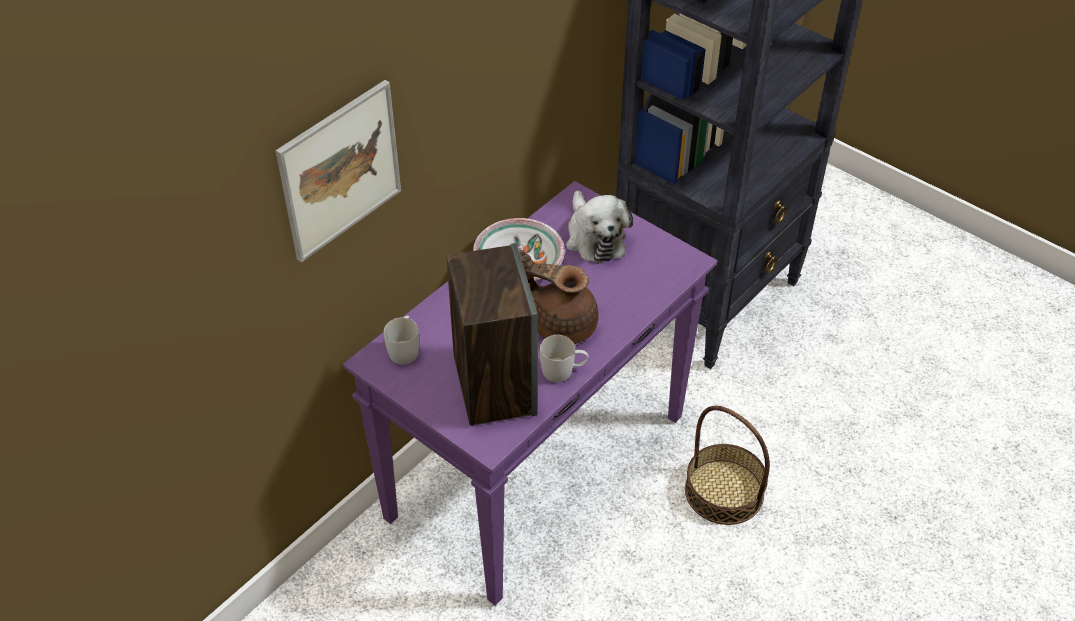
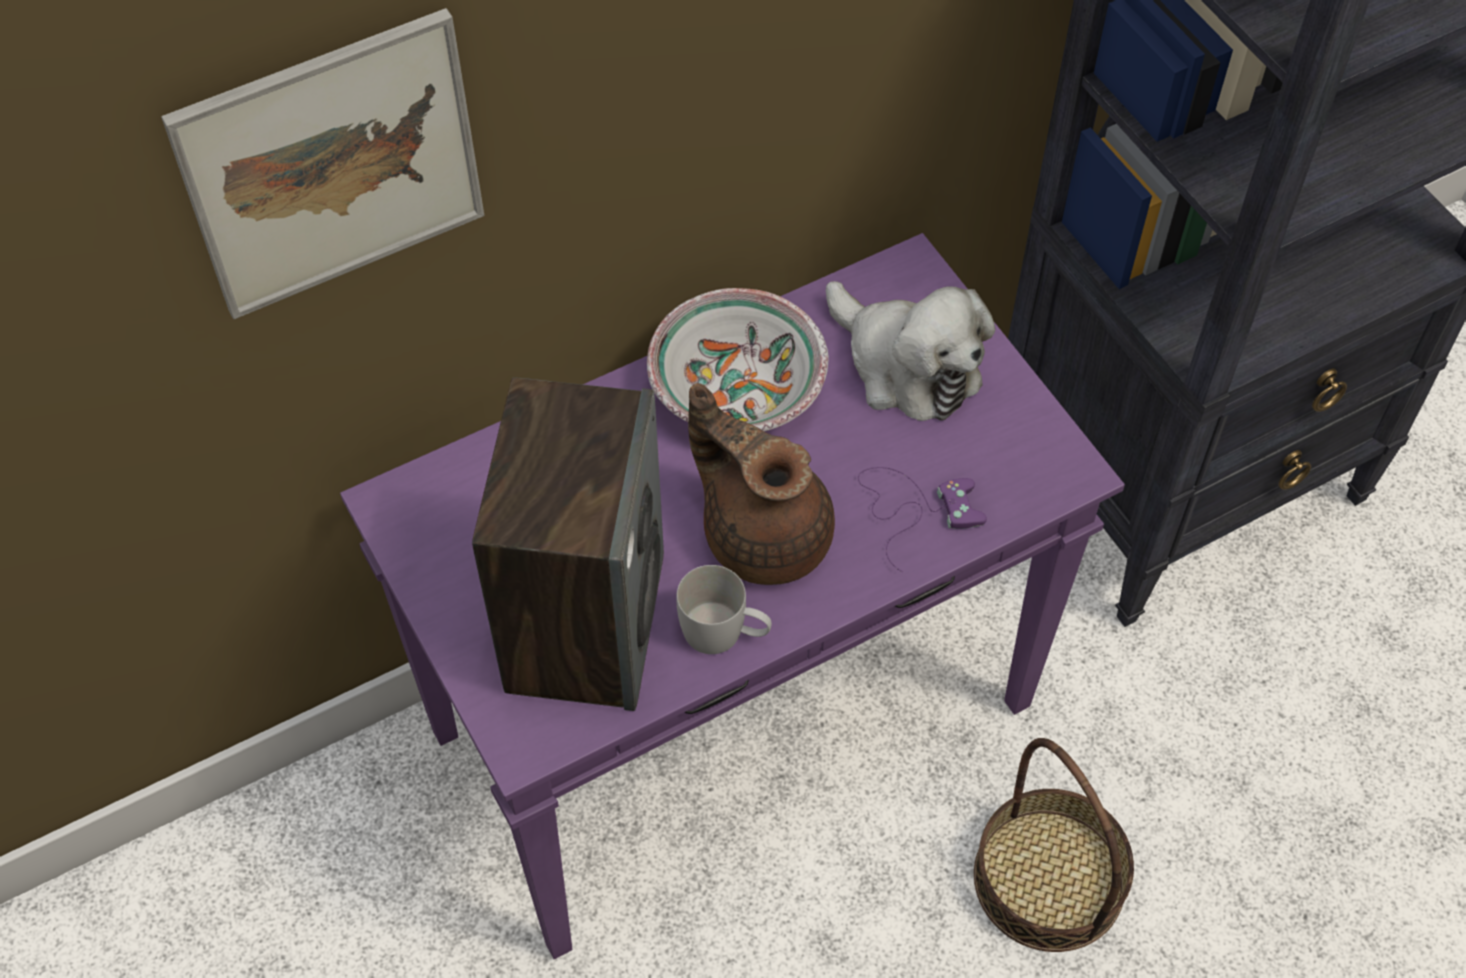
camera: 20 degrees right, 10 degrees up
(405, 349) = (459, 496): white mug -> none
(594, 237) = (906, 366): plush toy -> plush toy turned 45 degrees counterclockwise
(627, 295) = (914, 508): none -> purple game controller

